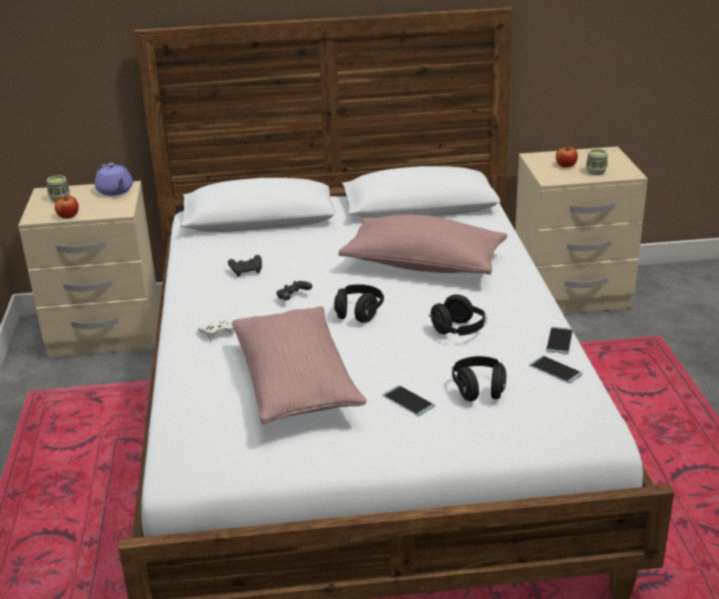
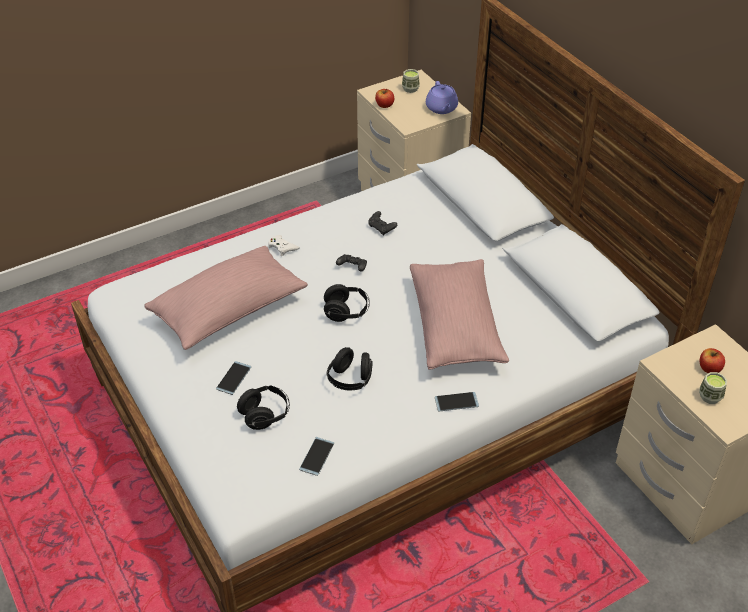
camera: 65 degrees right, 15 degrees up
(115, 191) = (441, 108): purple teapot -> purple teapot turned 45 degrees counterclockwise
(559, 340) = (367, 449): phone -> phone (456, 402)

